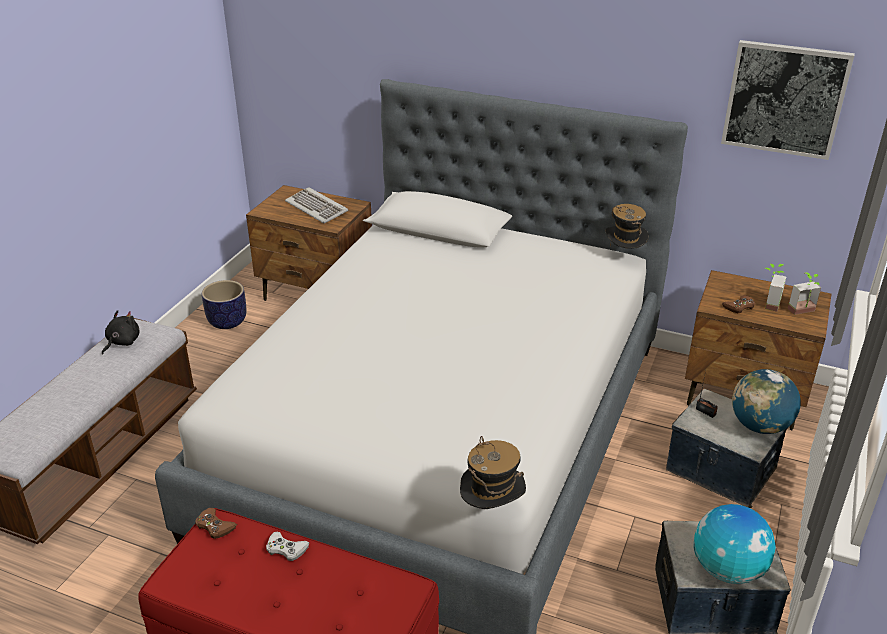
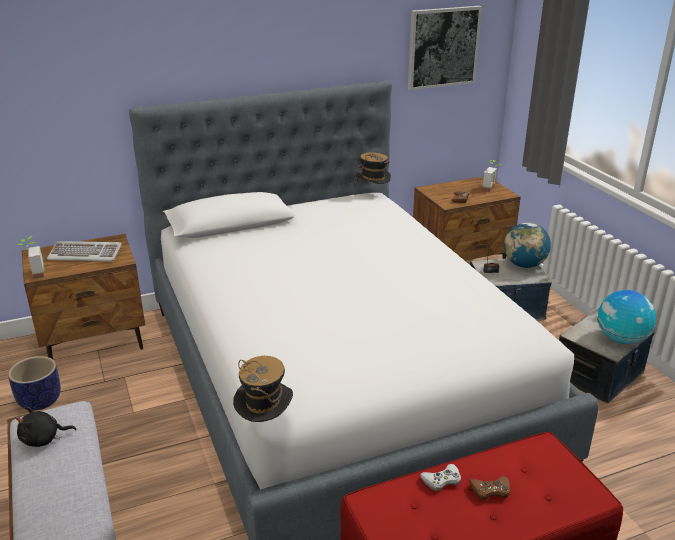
camera: 45 degrees left, 5 degrees down
(122, 342) = (43, 439): black plush toy -> black plush toy turned 90 degrees counterclockwise
(215, 526) = (370, 504): brown game controller -> brown game controller (490, 490)
(492, 511) = (560, 354): hat -> hat (265, 425)
(767, 303) = (469, 191): potted plant -> potted plant (34, 274)

